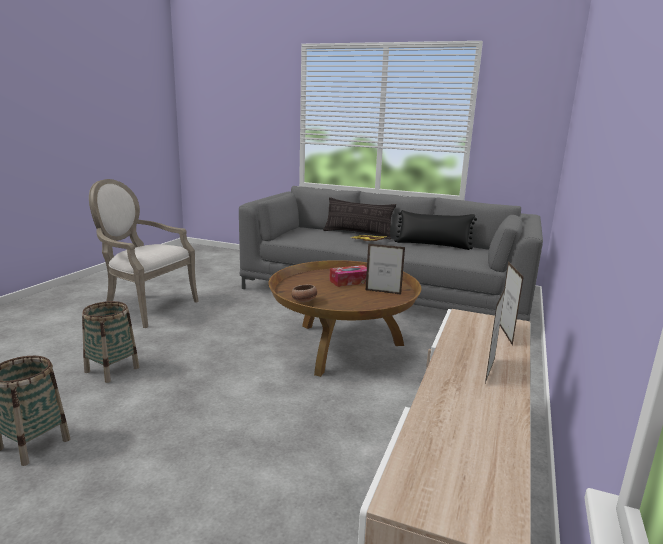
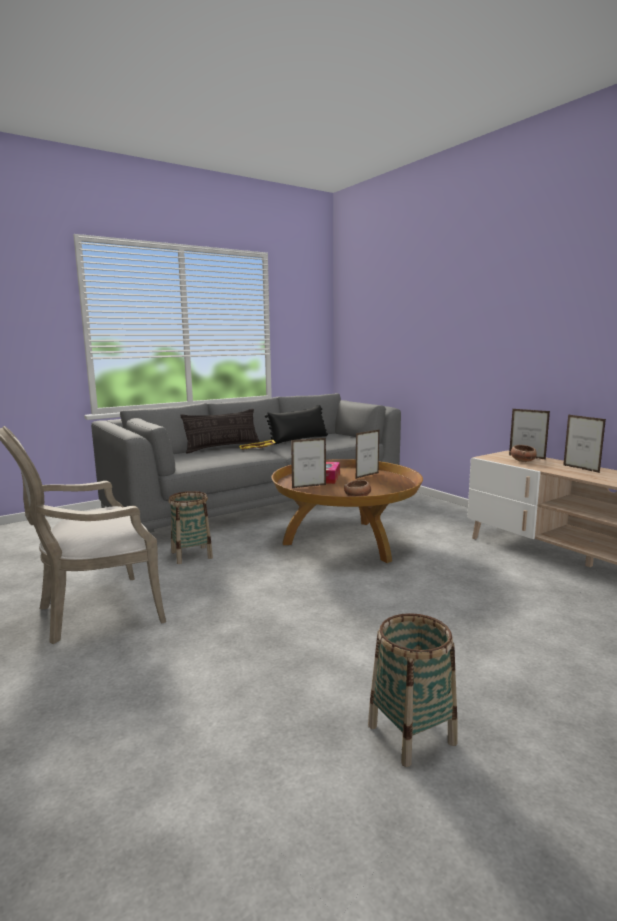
camera: 55 degrees left, 5 degrees down
(112, 369) = (264, 660): basket -> basket (191, 555)
(314, 281) = (309, 486): none -> picture frame
(475, 334) = (522, 461): none -> bowl

